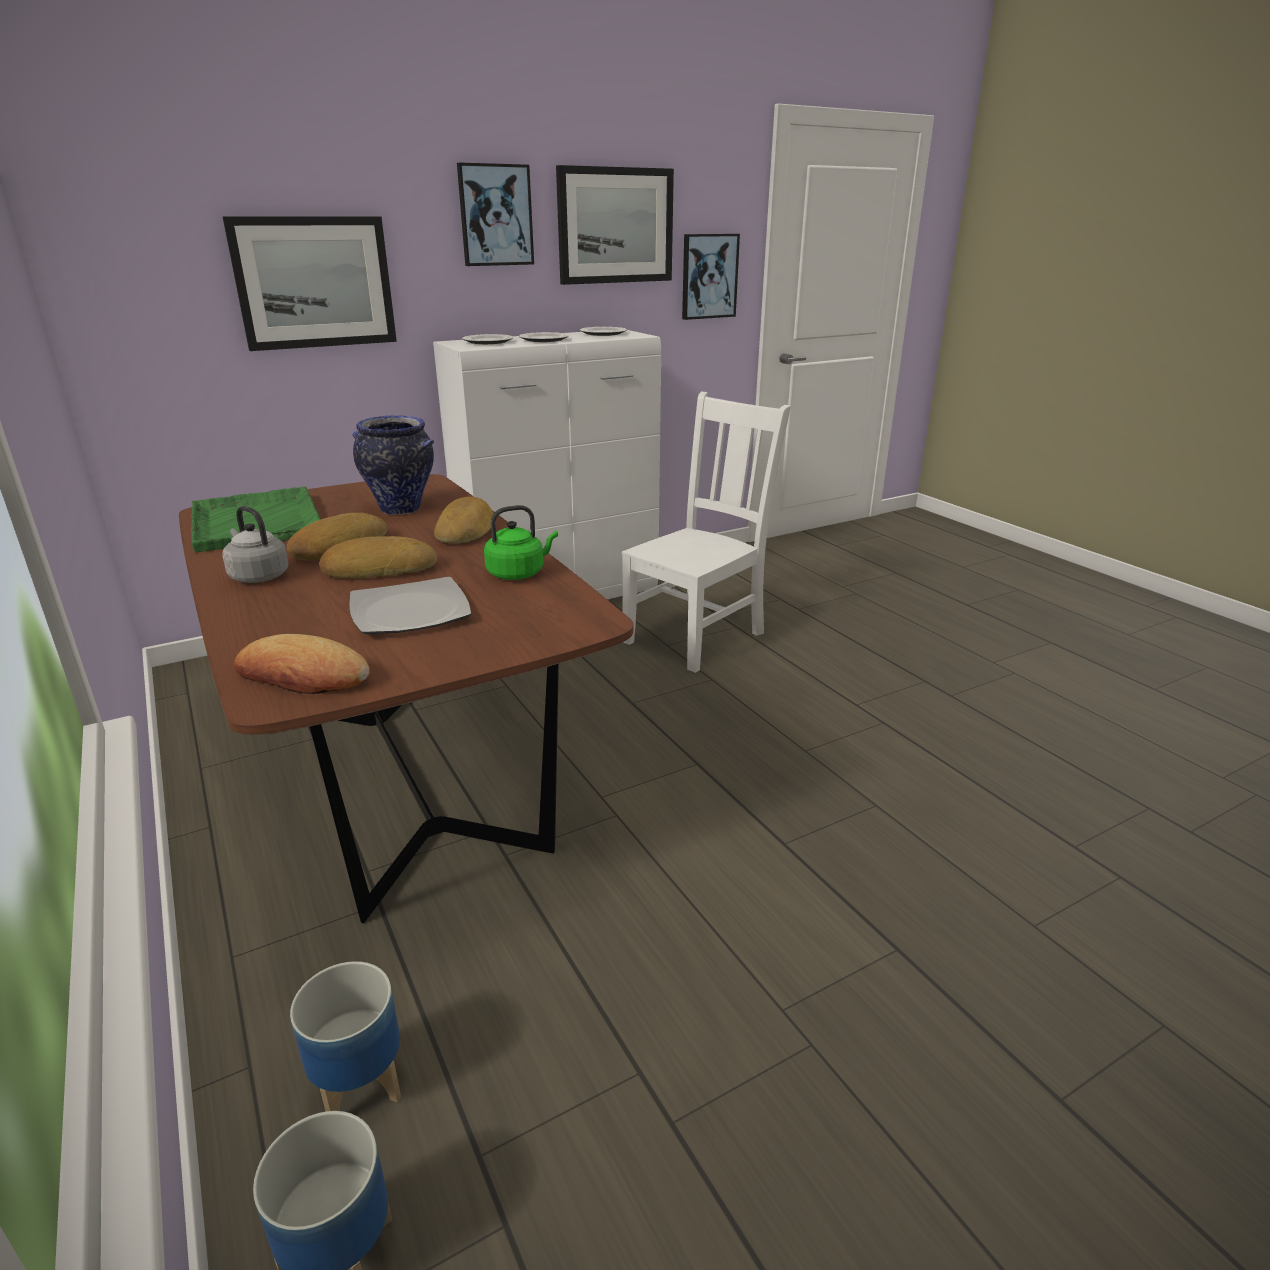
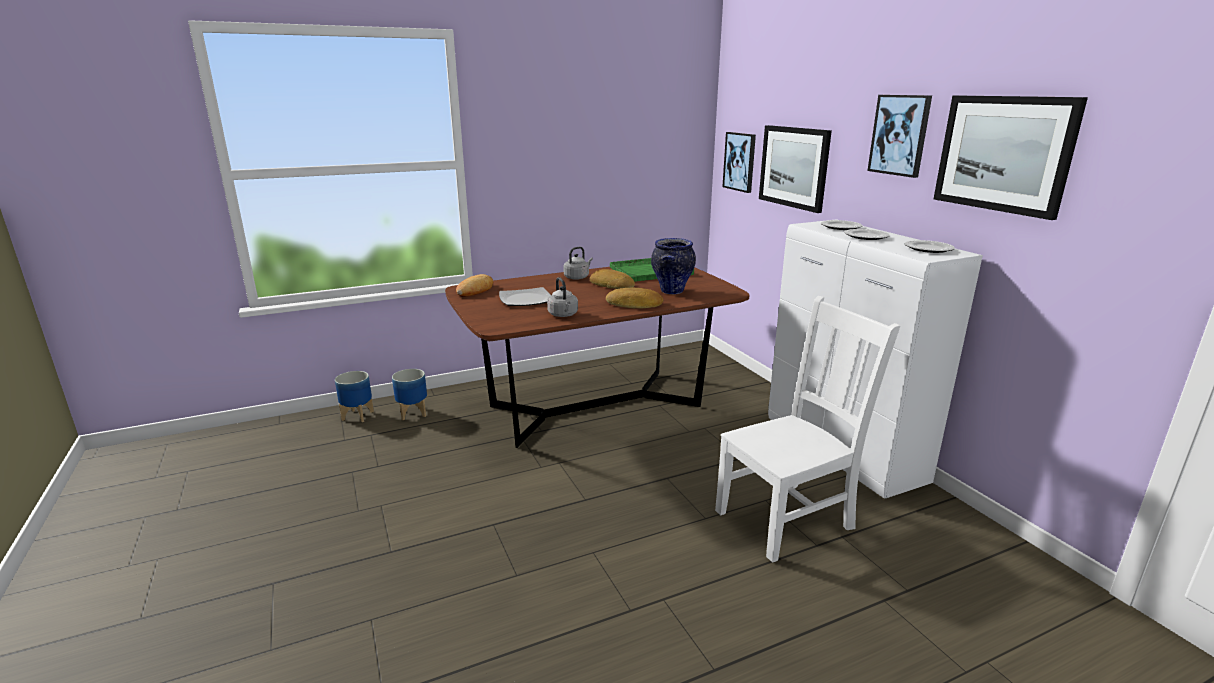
camera: 95 degrees right, 5 degrees down
(379, 568) = (579, 293): bread -> none
(518, 573) = (563, 315): green kettle -> grey kettle
(697, 636) = (788, 518): white chair -> white chair turned 75 degrees counterclockwise
(709, 276) = (1119, 228): picture -> picture (740, 161)

